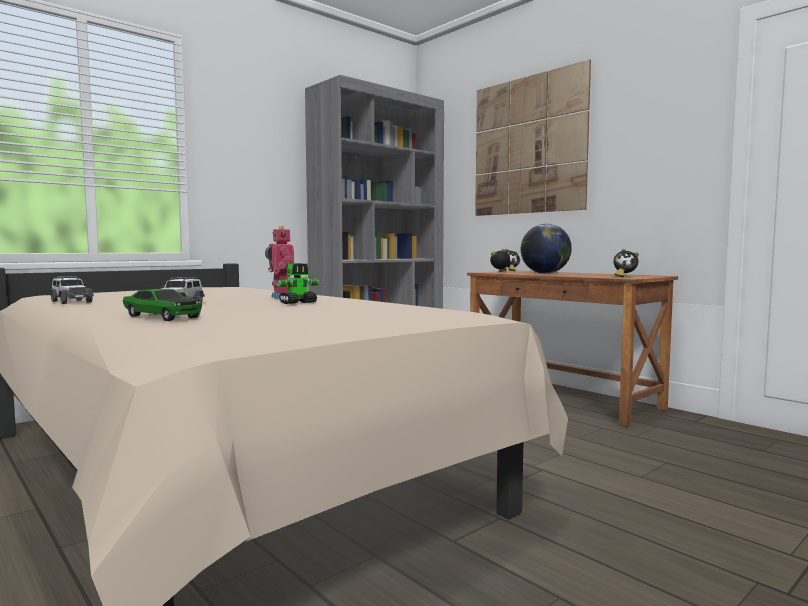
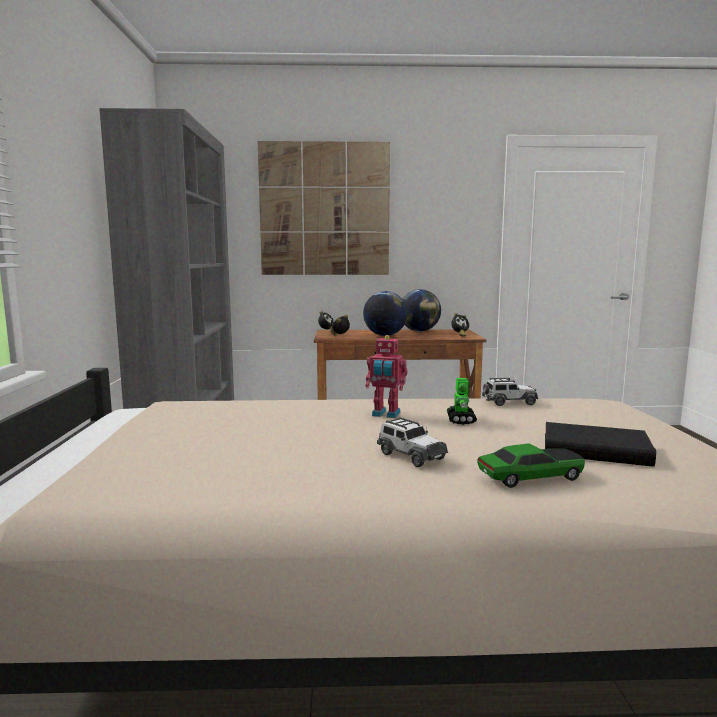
camera: 50 degrees left, 5 degrees up
(71, 301) = (232, 495): toy car -> toy car (509, 402)
(268, 319) = (596, 449): none -> black book
(603, 274) = (419, 331): none -> globe

